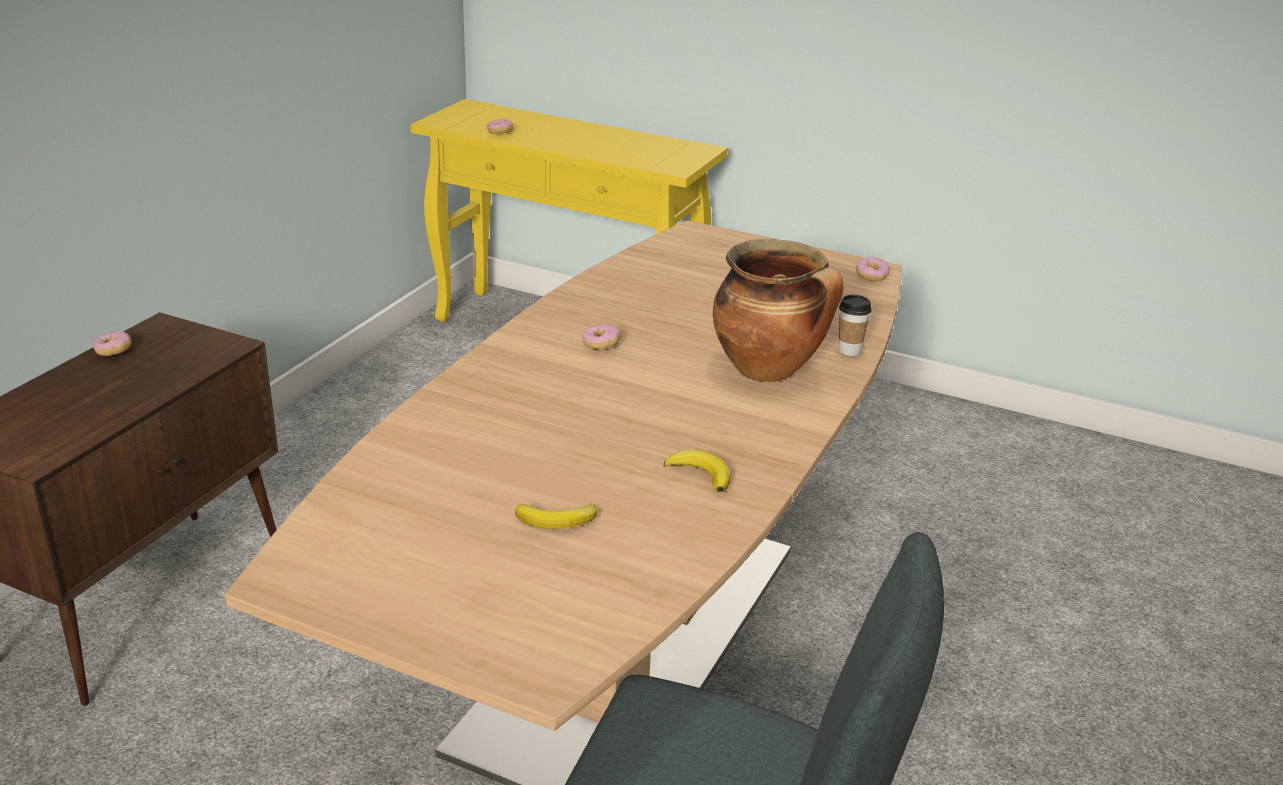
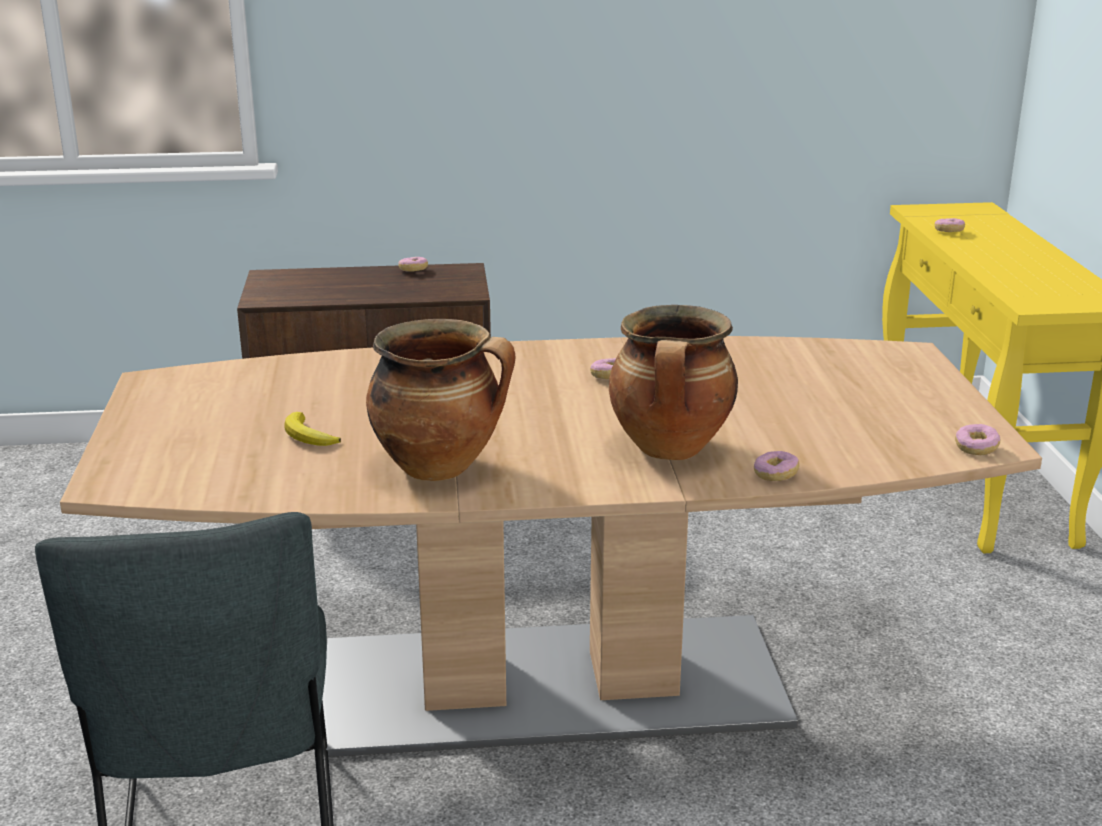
camera: 60 degrees right, 5 degrees down
(701, 474) = (441, 467): banana -> cooking pot
(849, 350) = (775, 475): cup -> donut

